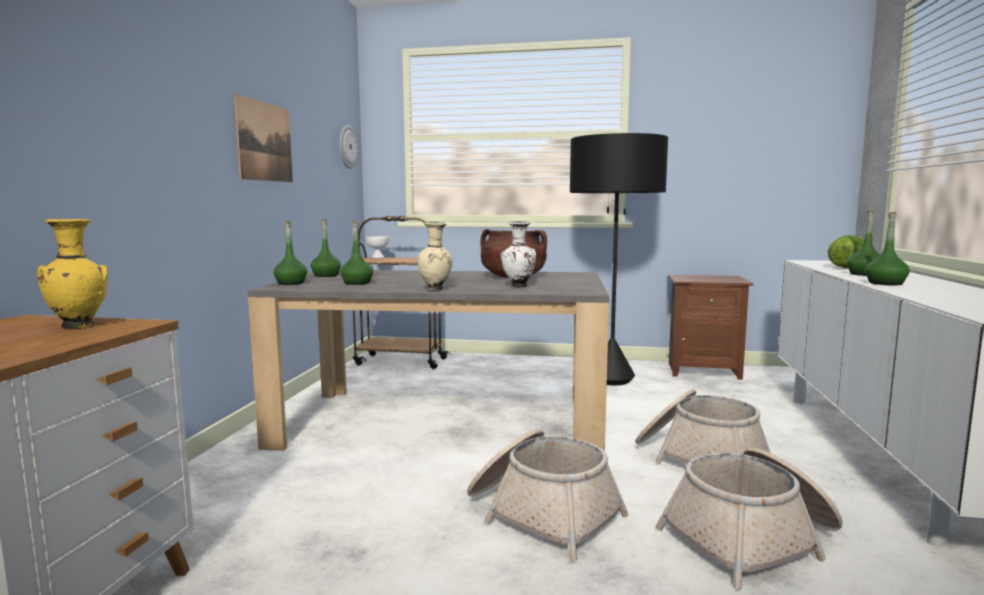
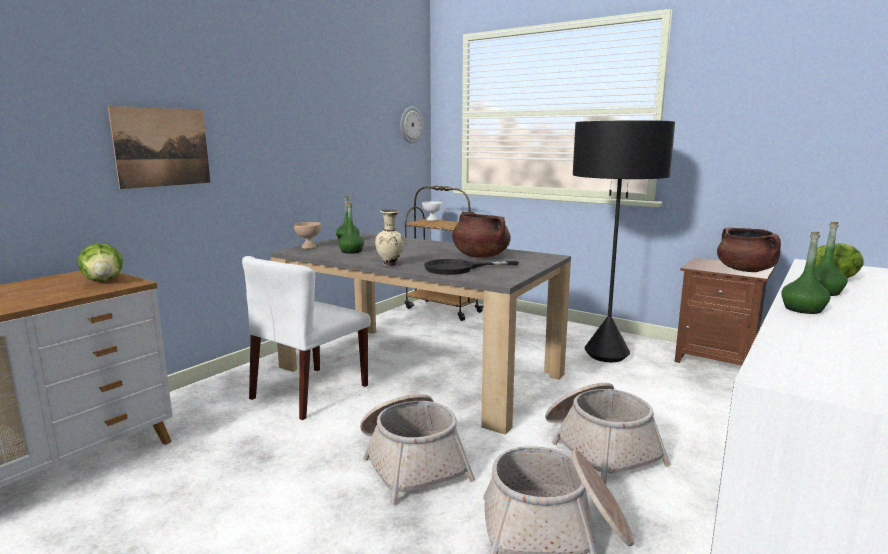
camera: 25 degrees right, 5 degrees up
(79, 326) = (103, 281): yellow vase -> lettuce
(265, 141) = (313, 132): picture -> picture (162, 147)
(291, 283) = (309, 247): green bottle -> beige bowl
(333, 468) = (310, 392): none -> white chair
(518, 287) = (458, 269): white vase -> black frying pan
(726, 279) = (746, 270): none -> brown cooking pot

